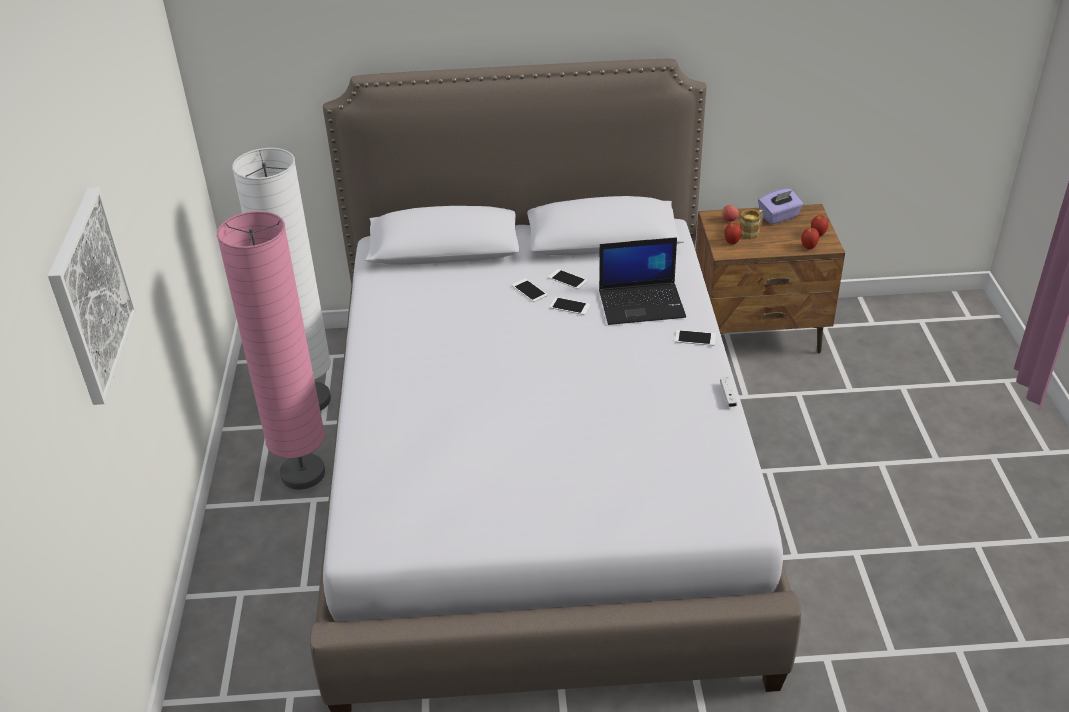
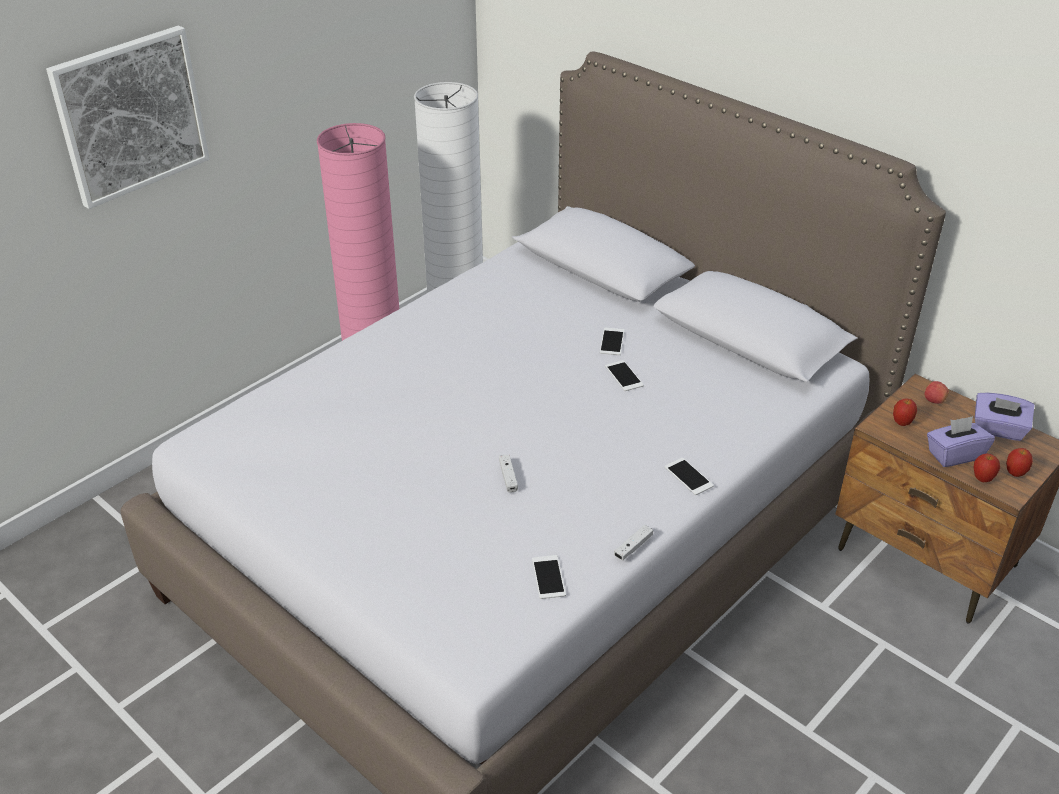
camera: 45 degrees right, 0 degrees up
(567, 279) = (659, 352): phone -> phone (548, 577)
(601, 409) = (508, 477): none -> white game controller
(642, 303) = (691, 415): laptop -> none
(752, 232) = (941, 426): mug -> none
(779, 243) = (954, 454): none -> purple tissue box

